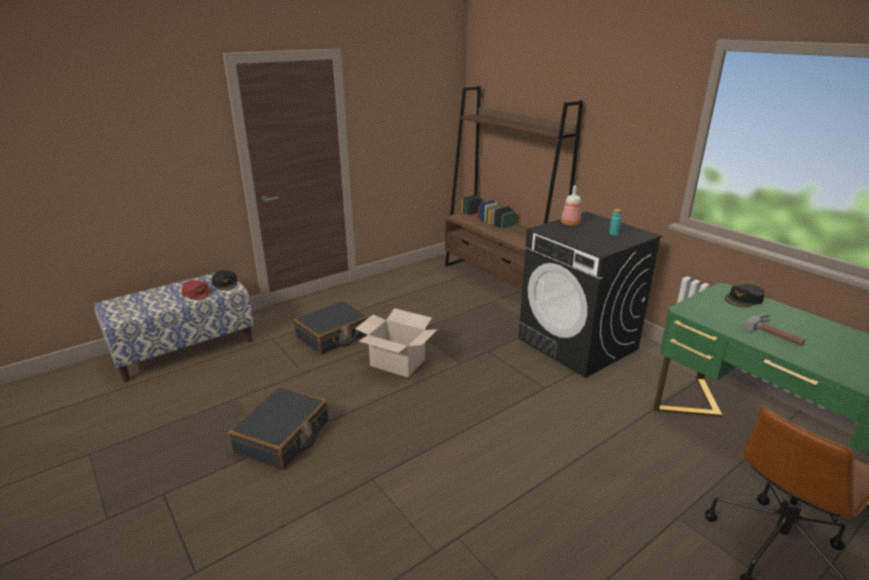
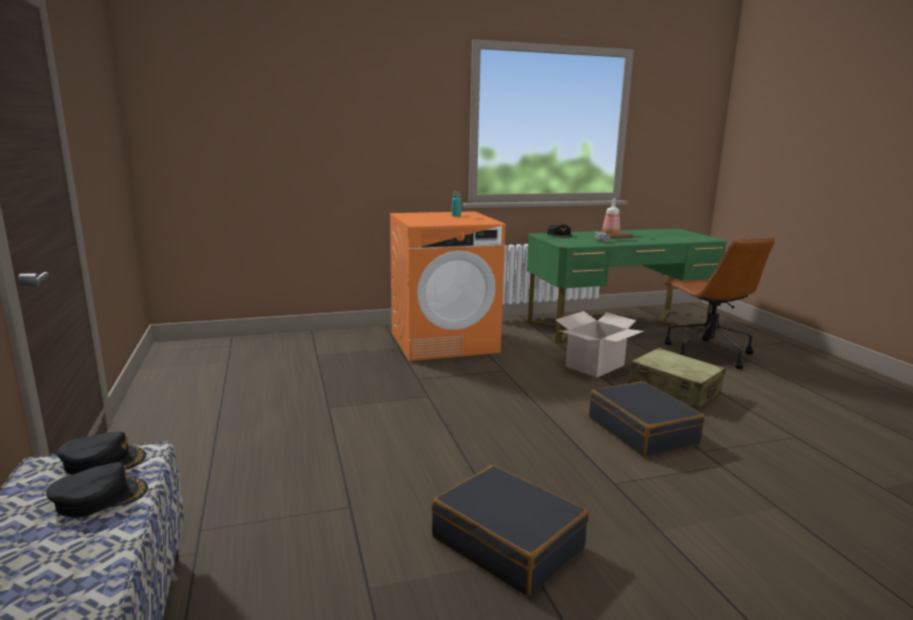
camera: 70 degrees left, 10 degrees down
(197, 293) = (100, 497): red cap -> black cap
(333, 336) = (269, 467): black suitcase -> black suitcase (642, 431)
(398, 362) = (393, 430): cardboard box -> cardboard box (594, 365)
(499, 281) = (276, 342): brown bookcase -> none
(569, 224) = (416, 218): bottle -> bottle (611, 234)
(578, 344) = (444, 342): black washing machine -> orange washing machine
(596, 512) = (673, 391): none -> beige suitcase

